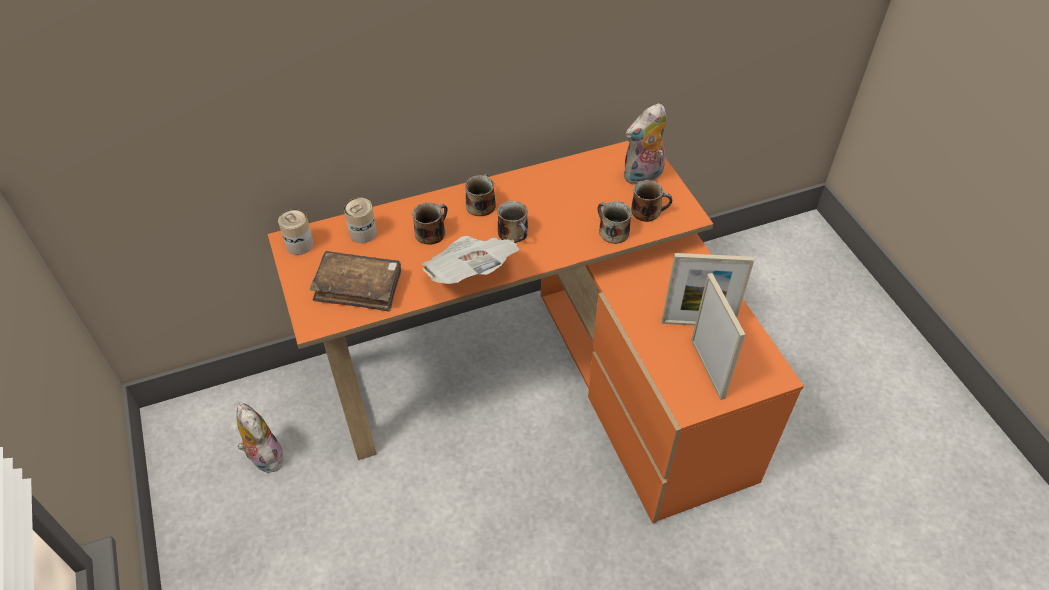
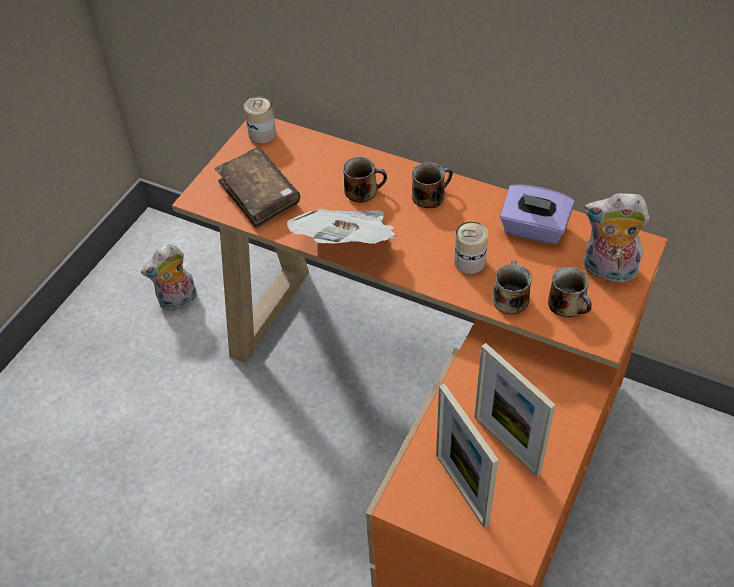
camera: 50 degrees right, 0 degrees up
(264, 456) = (178, 301): plush toy -> plush toy turned 135 degrees counterclockwise
(363, 233) = (314, 156): can -> can (469, 261)
(514, 233) = (425, 238): mug -> none
(571, 181) = (533, 229): none -> purple tissue box
(707, 368) = (461, 489): picture frame -> picture frame turned 120 degrees clockwise

